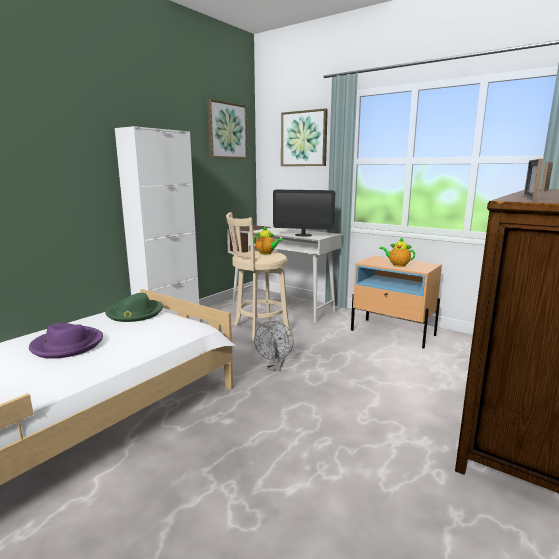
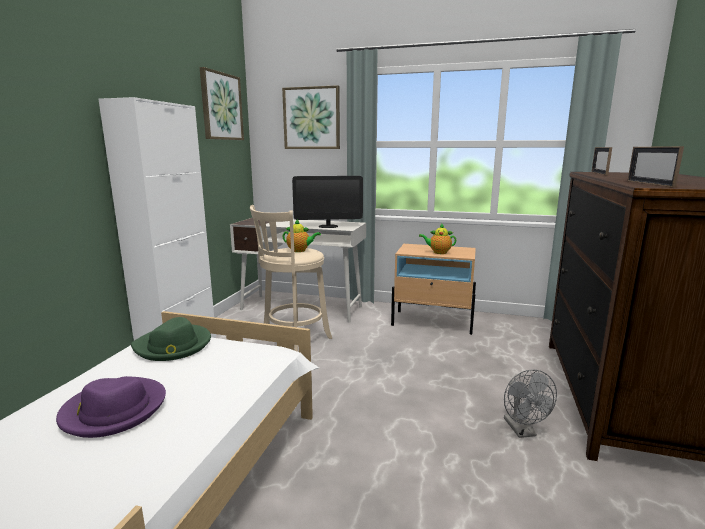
camera: 20 degrees left, 0 degrees up
(275, 367) = (342, 381): grey fan -> grey fan (522, 431)

